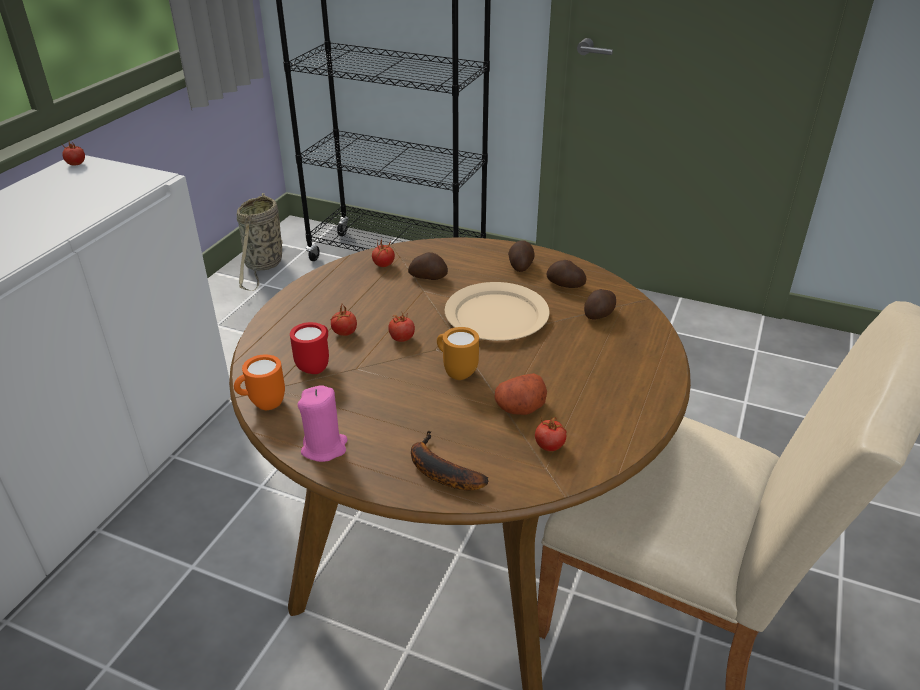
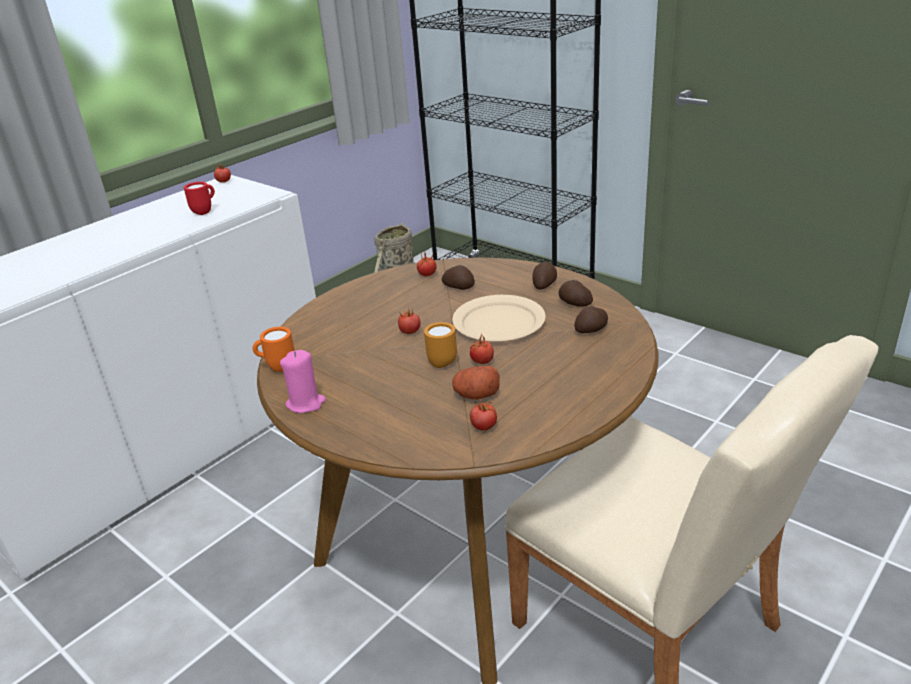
camera: 20 degrees right, 5 degrees down
(316, 365) = (332, 344): red mug -> red mug (205, 211)
(344, 333) = (367, 323): tomato -> tomato (482, 361)
(439, 470) = (383, 432): banana -> none

